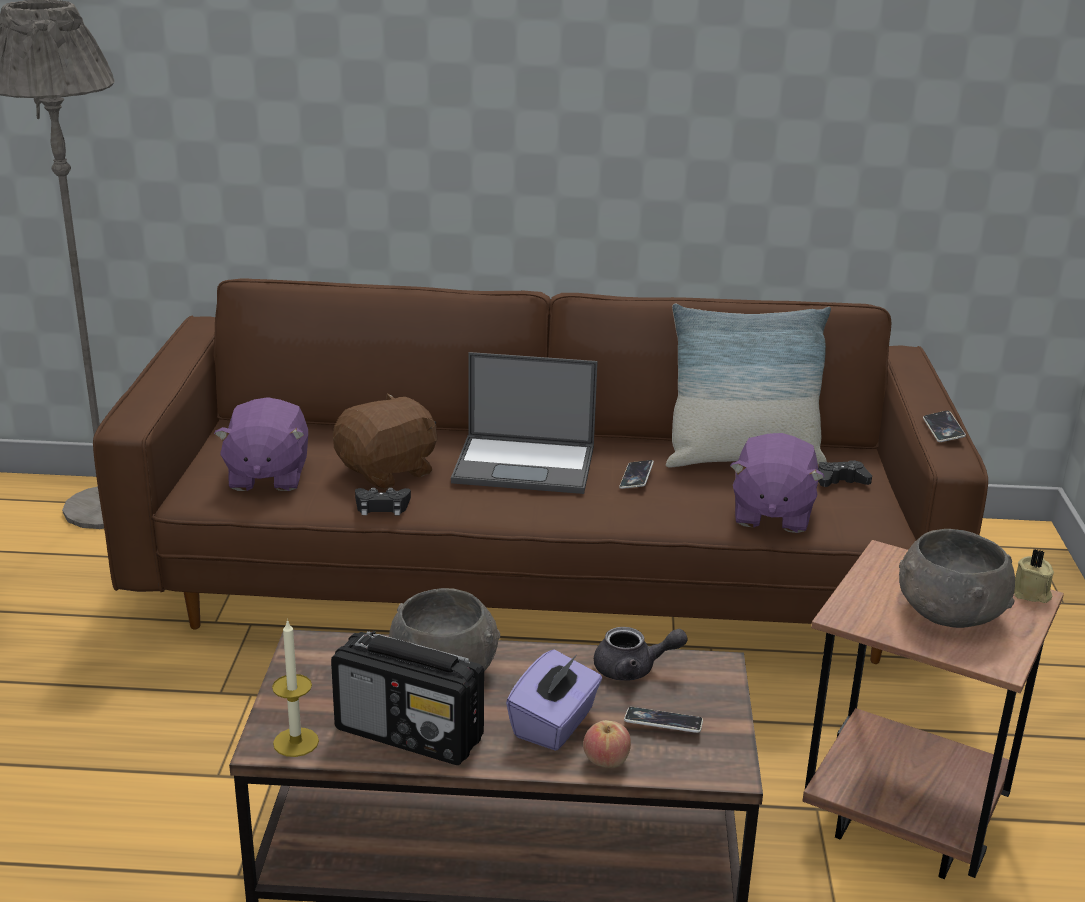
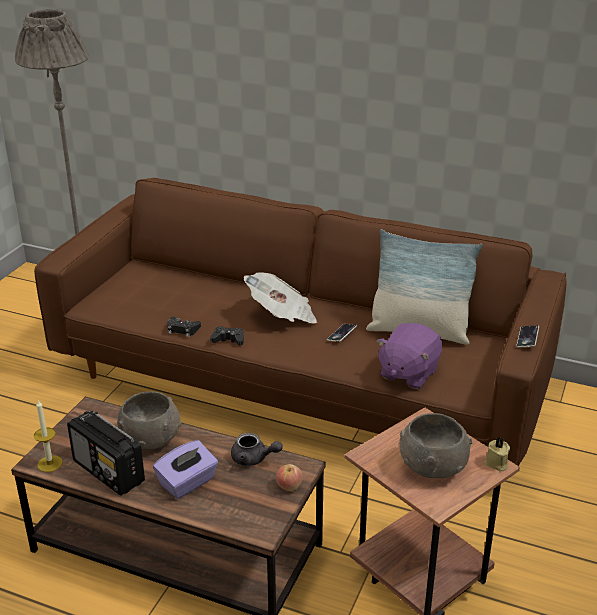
camera: 20 degrees right, 5 degrees up
(267, 476) = (134, 300): purple plush toy -> none
(388, 471) = (201, 307): brown plush toy -> none
(526, 464) = (282, 315): laptop -> newspaper
(606, 761) = (200, 511): apple -> apple (289, 486)
(663, 724) = (247, 496): phone -> none
(841, 481) = (470, 358): black game controller -> black game controller (228, 340)

